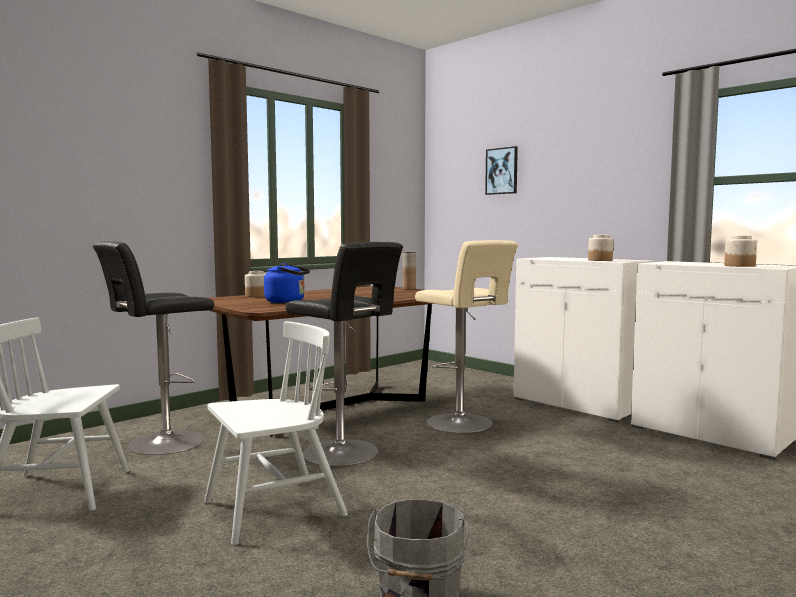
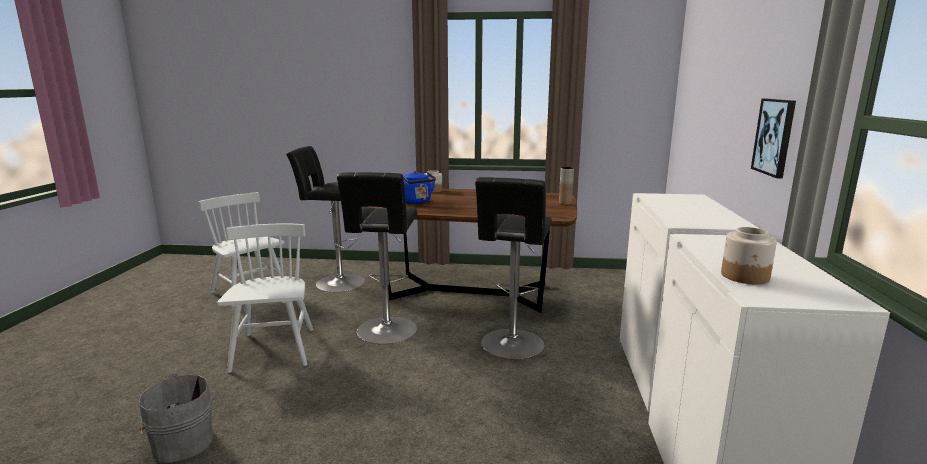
camera: 50 degrees right, 10 degrees up
(273, 509) = (274, 350): white chair -> white chair turned 120 degrees counterclockwise
(463, 424) = (511, 346): beige stool -> black stool
(502, 171) = (714, 77): picture -> picture (774, 137)
(600, 260) = (684, 216): jar -> none

